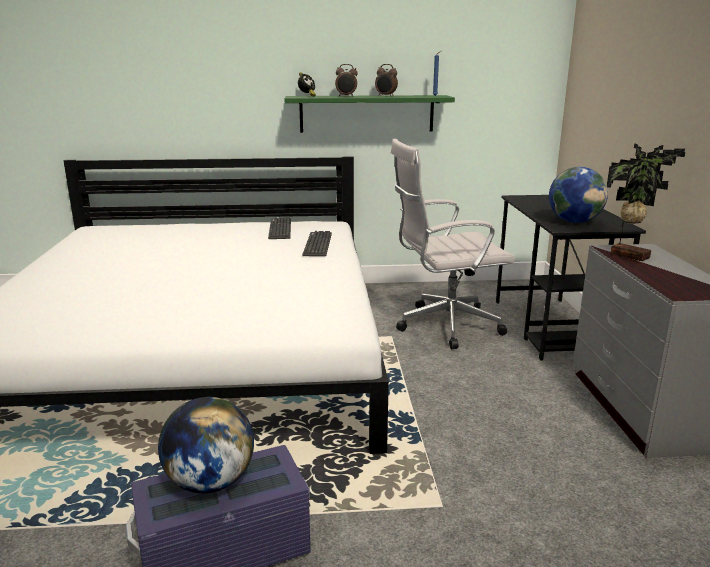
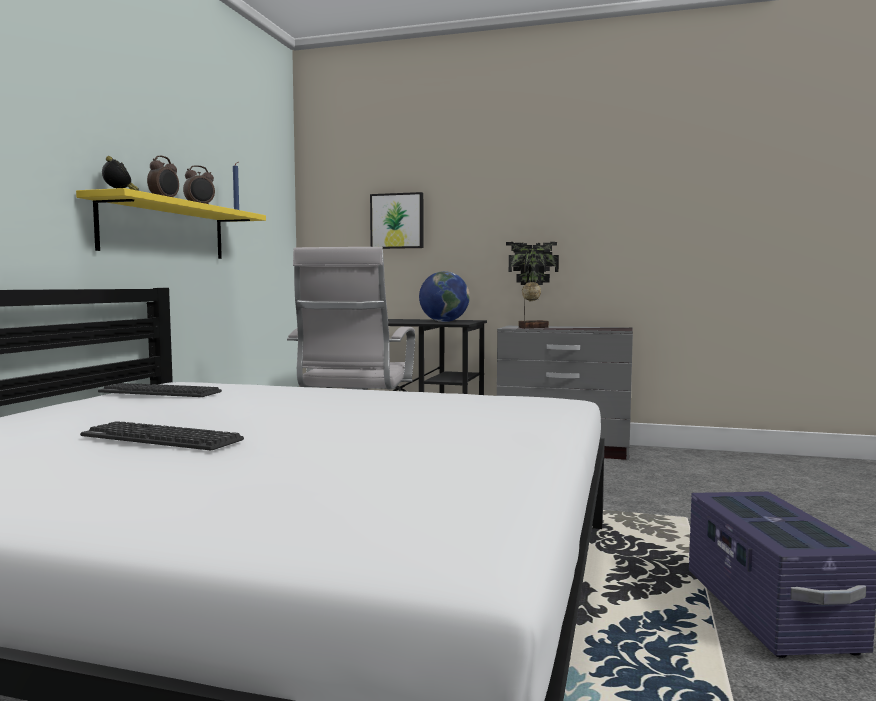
camera: 70 degrees left, 15 degrees down
(210, 482) = (770, 521): globe -> none
(317, 244) = (268, 389): keyboard -> keyboard (161, 438)
(366, 113) = (165, 230): green shelf -> yellow shelf
(613, 97) = (397, 221): none -> picture

